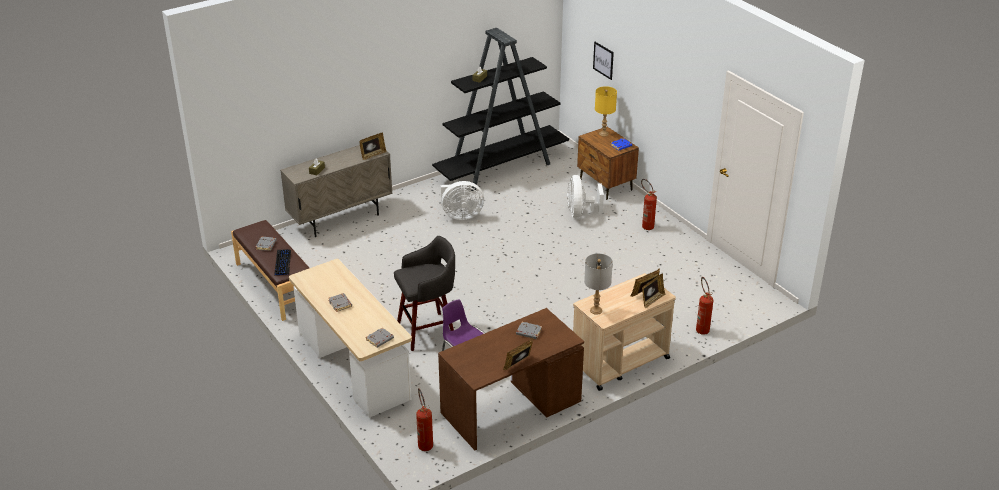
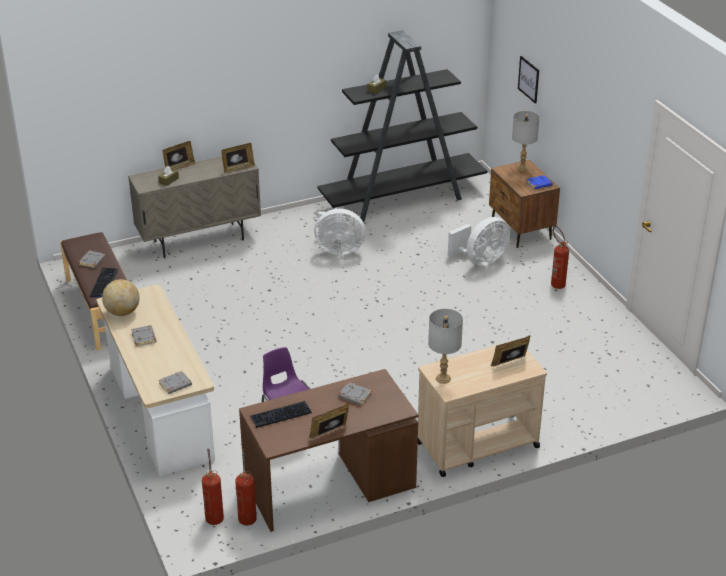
camera: 10 degrees right, 0 degrees up
(315, 285) = (122, 312): none -> globe
(428, 331) = (259, 381): grey stool -> none
(474, 354) = (280, 415): none -> keyboard
(580, 213) = (480, 260): white fan -> white fan turned 135 degrees counterclockwise
(603, 134) = (522, 168): yellow table lamp -> grey table lamp
(652, 300) = (516, 374): picture frame -> picture frame (179, 167)
(701, 328) = (589, 415): fire extinguisher -> fire extinguisher (247, 516)

